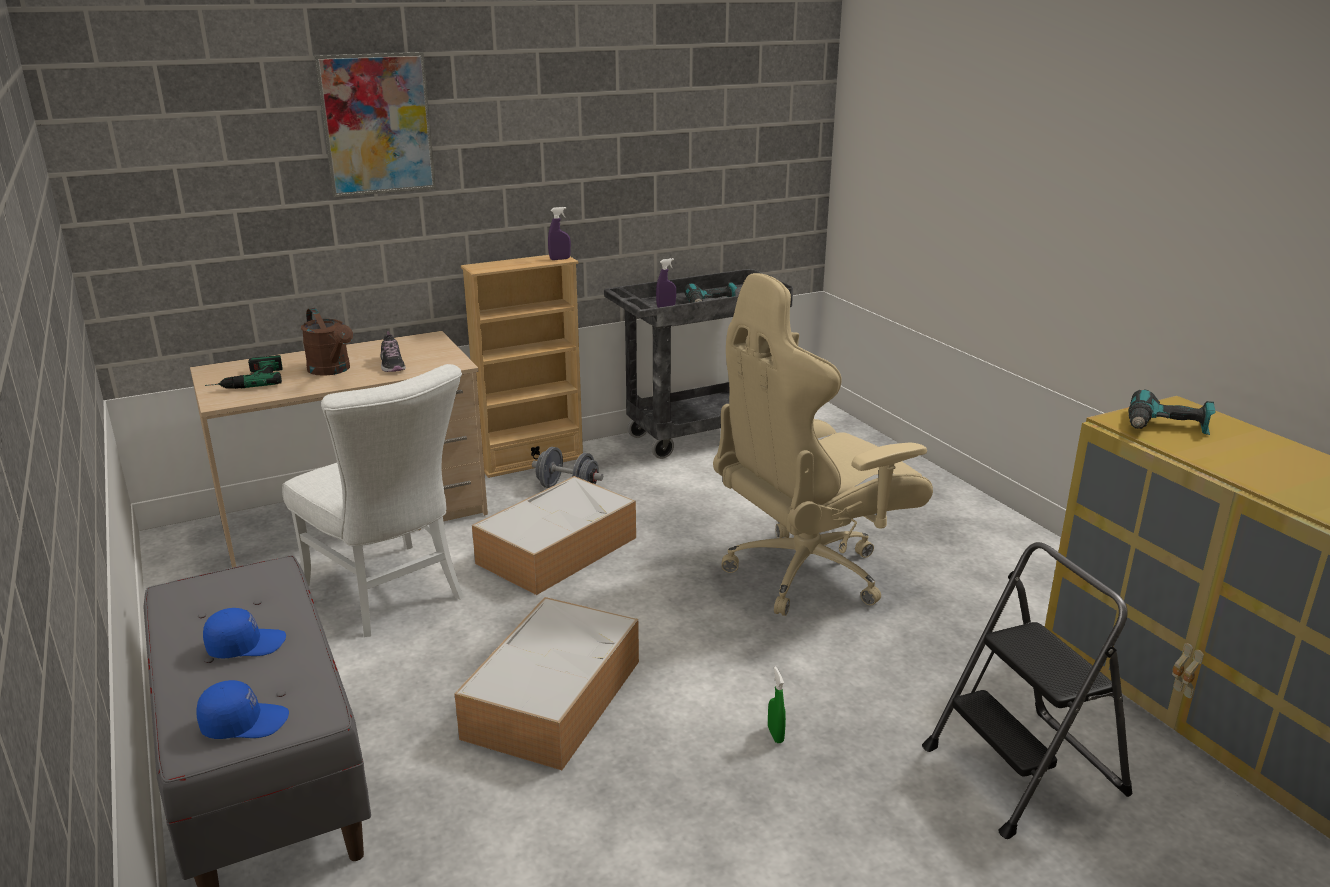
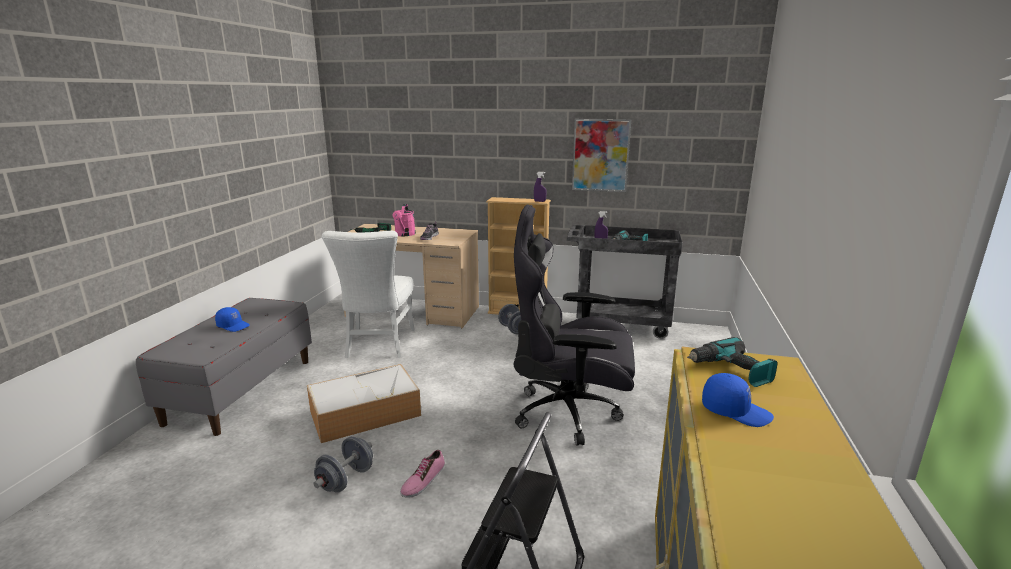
camera: 40 degrees right, 5 degrees down
(245, 722) = (184, 350): blue cap -> blue cap (735, 411)
(332, 370) = (404, 234): brown watering can -> pink watering can
(377, 124) = (456, 119): picture -> picture (600, 155)
(558, 549) = (467, 353): storage box -> none
(682, 791) = (346, 479): none -> grey dumbbell
(775, 735) = (423, 480): green spray bottle -> shoe
(813, 571) = (573, 414): beige office chair -> black office chair

